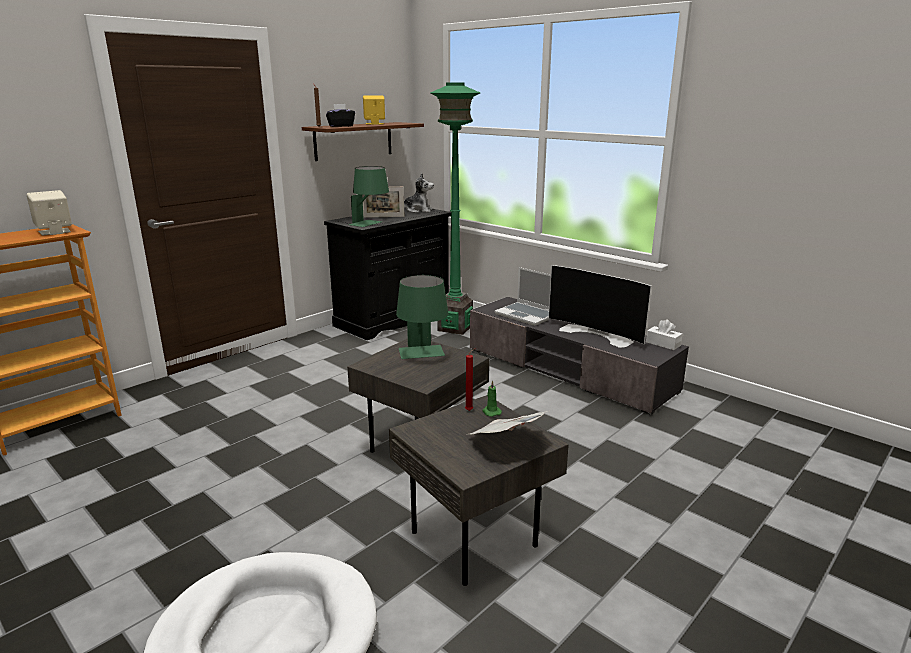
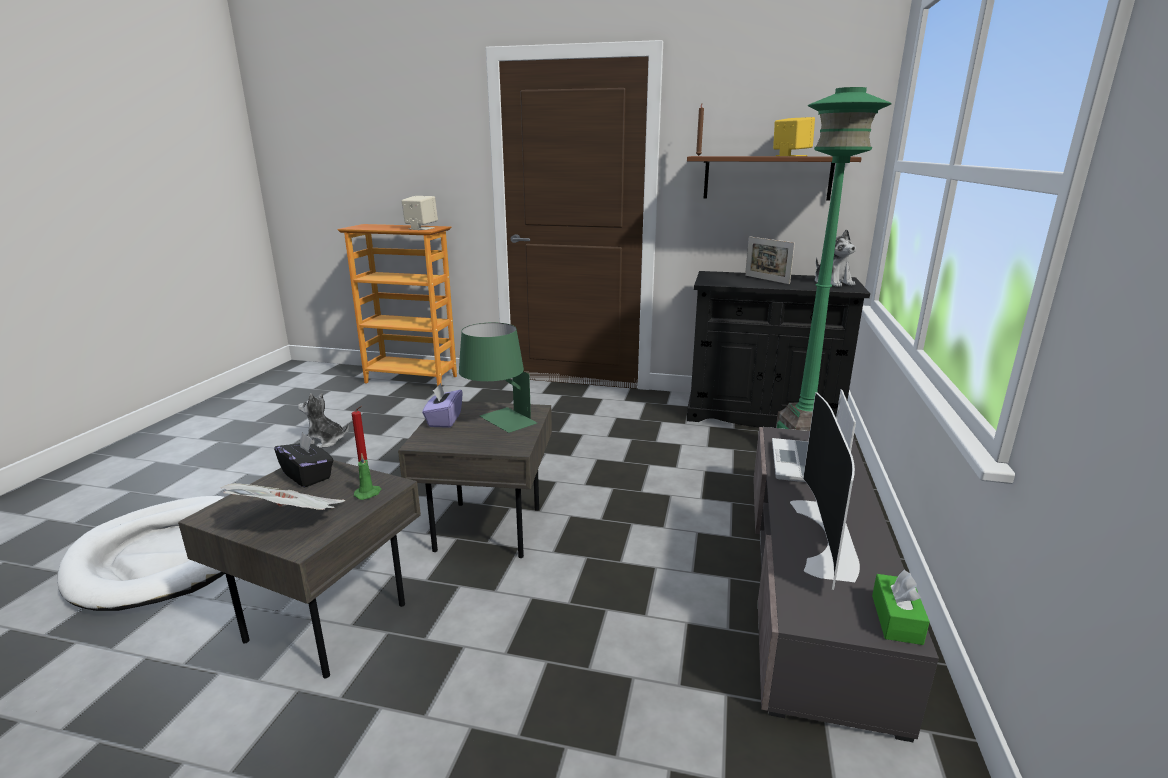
camera: 60 degrees right, 0 degrees up
(134, 504) = (325, 441): none -> plush toy
(341, 126) = (725, 156): black tissue box -> black tissue box (307, 476)
(370, 224) = (725, 282): green table lamp -> none
(392, 371) = (444, 420): none -> purple tissue box
(663, 344) = (896, 619): white tissue box -> green tissue box

